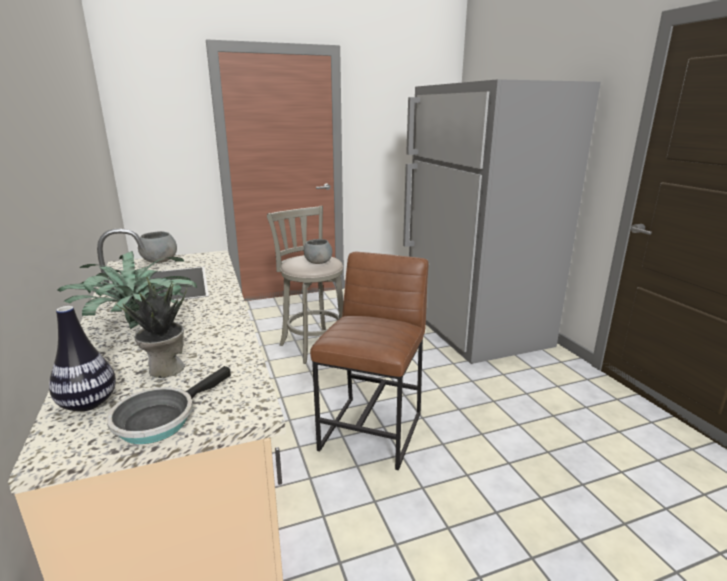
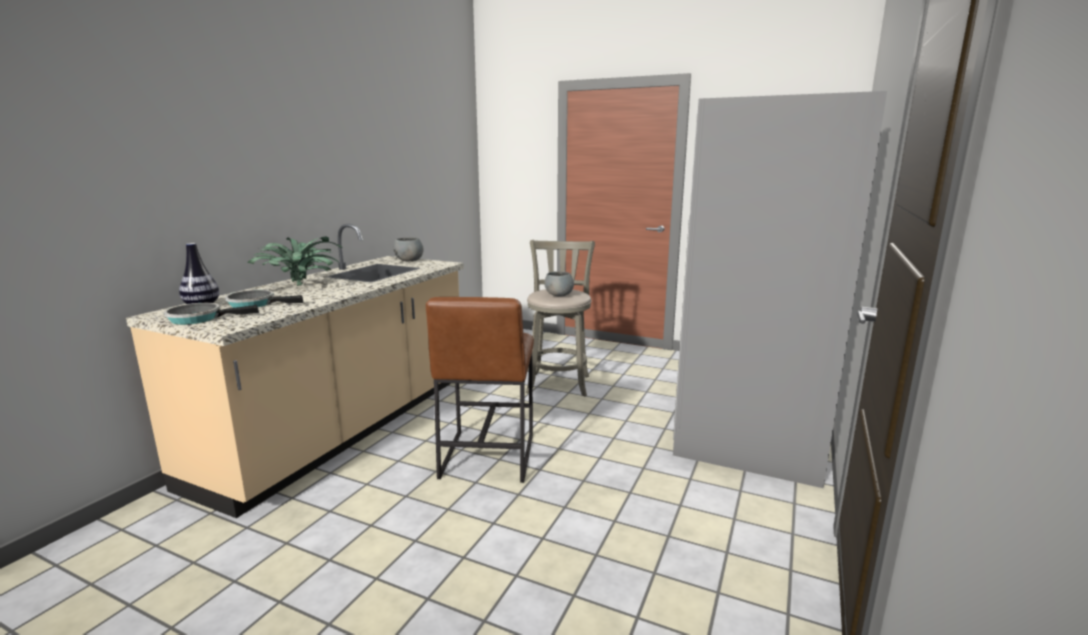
camera: 45 degrees right, 5 degrees down
(165, 369) = (255, 304): potted plant -> frying pan
(372, 430) = (487, 456): brown chair -> brown chair turned 120 degrees clockwise

